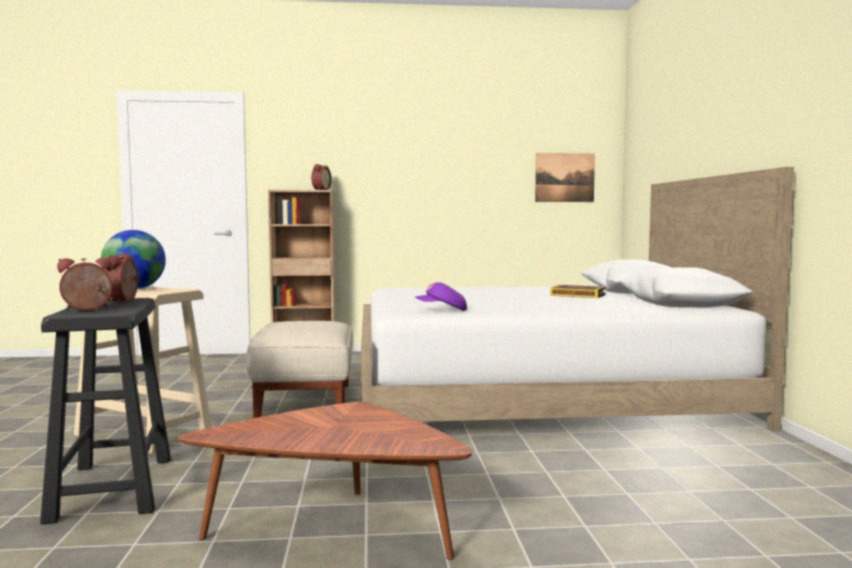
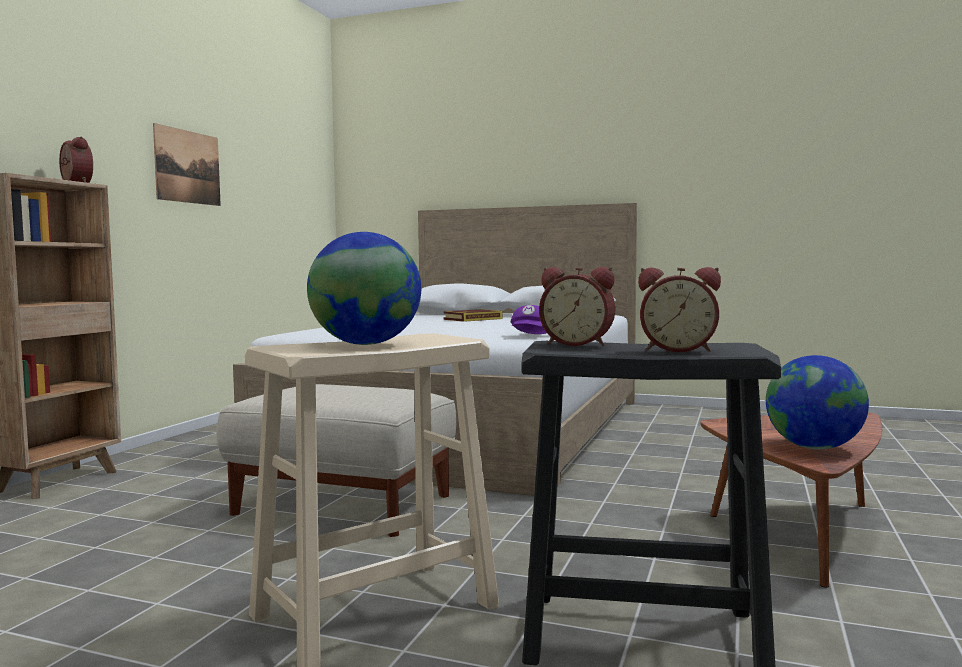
camera: 65 degrees left, 0 degrees up
(87, 309) = (677, 350): alarm clock -> alarm clock turned 75 degrees counterclockwise
(263, 431) = (814, 448): none -> globe
(564, 177) = (299, 196): picture -> picture (188, 167)

